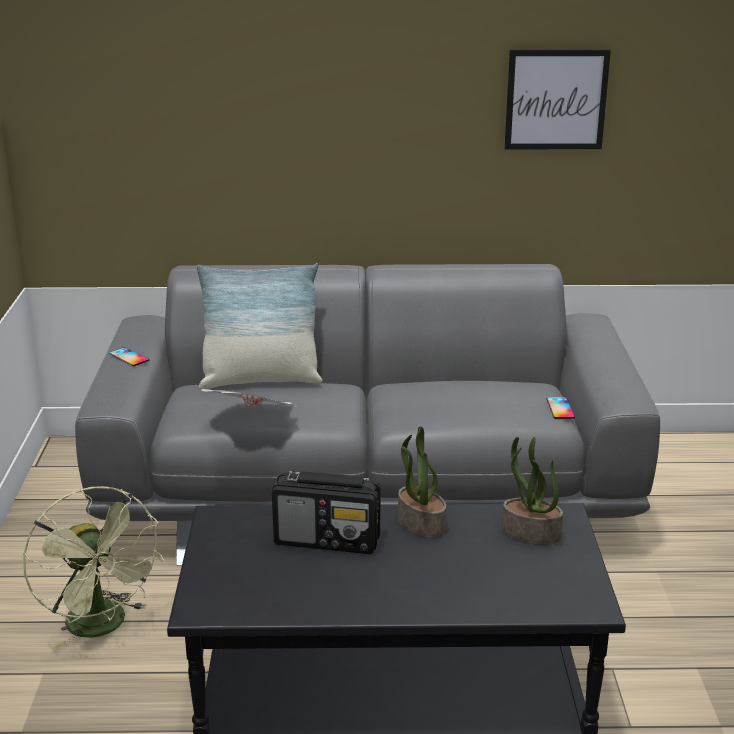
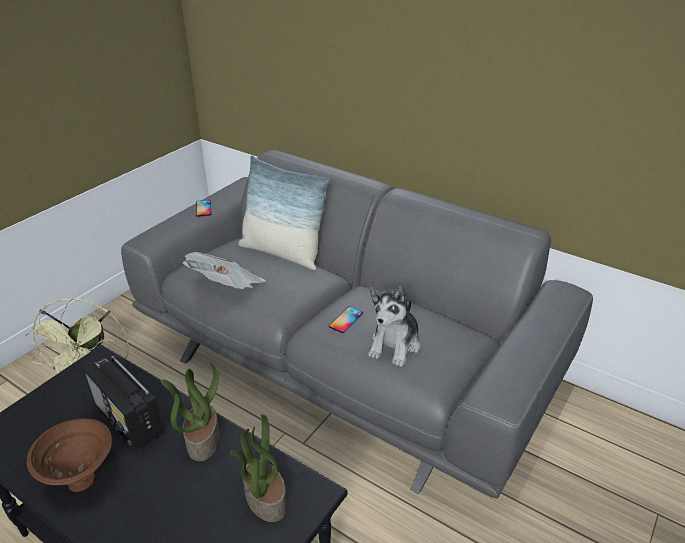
camera: 35 degrees right, 10 degrees up
(352, 591) = (82, 479): none -> brown bowl
(486, 407) = (395, 345): none -> plush toy
(556, 99) = (582, 75): picture -> none
(560, 408) = (457, 372): phone -> phone (346, 320)

